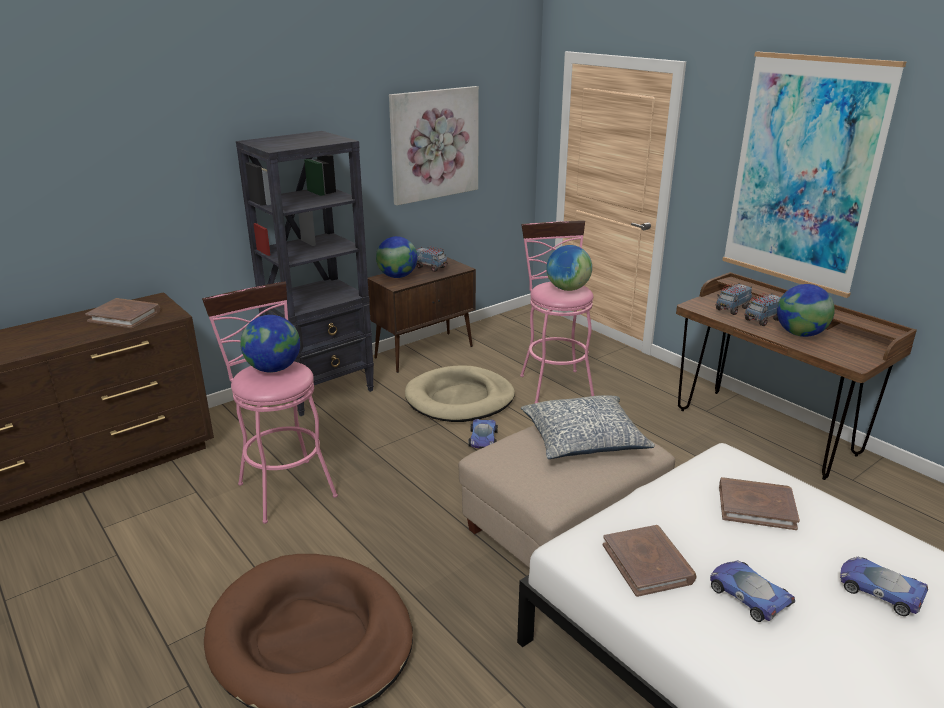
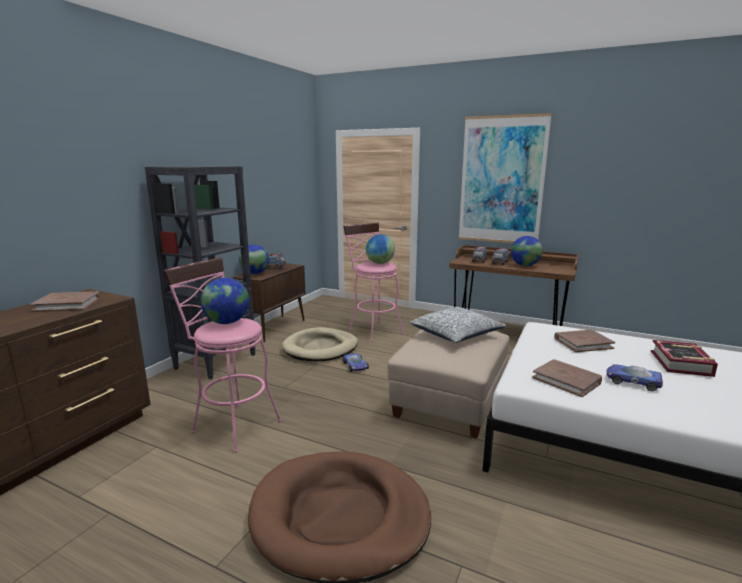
camera: 25 degrees left, 10 degrees down
(434, 144) = (267, 184): picture -> none
(879, 590) = (681, 363): toy car -> book

